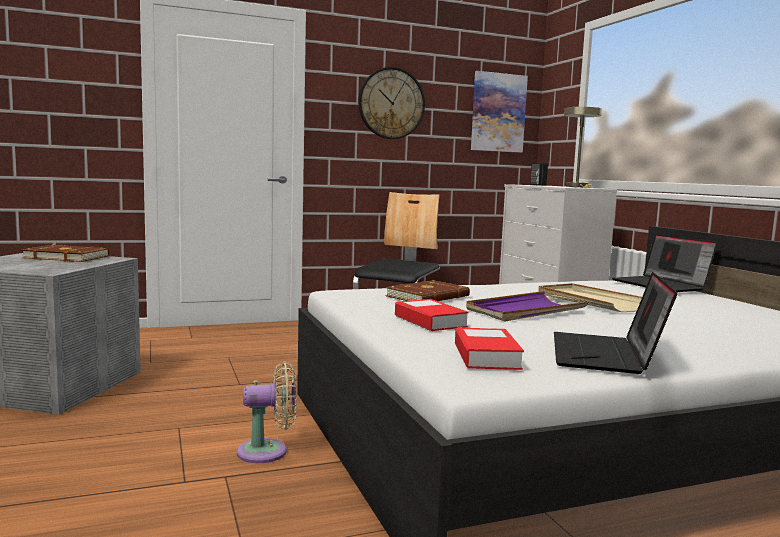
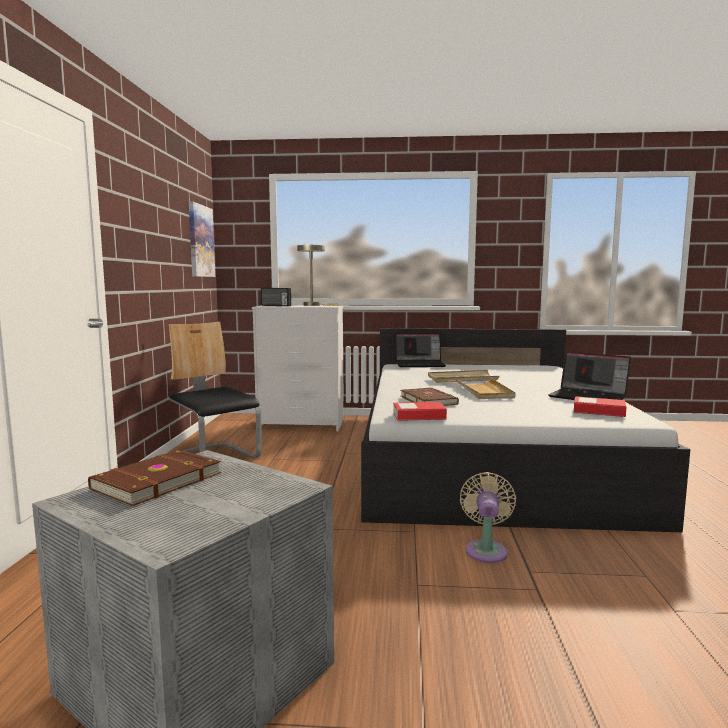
camera: 65 degrees left, 0 degrees up
(391, 103) = (151, 230): wall clock -> none
(430, 321) = (509, 409): book -> book (419, 416)
(525, 311) = (484, 391): purple tray -> beige tray

